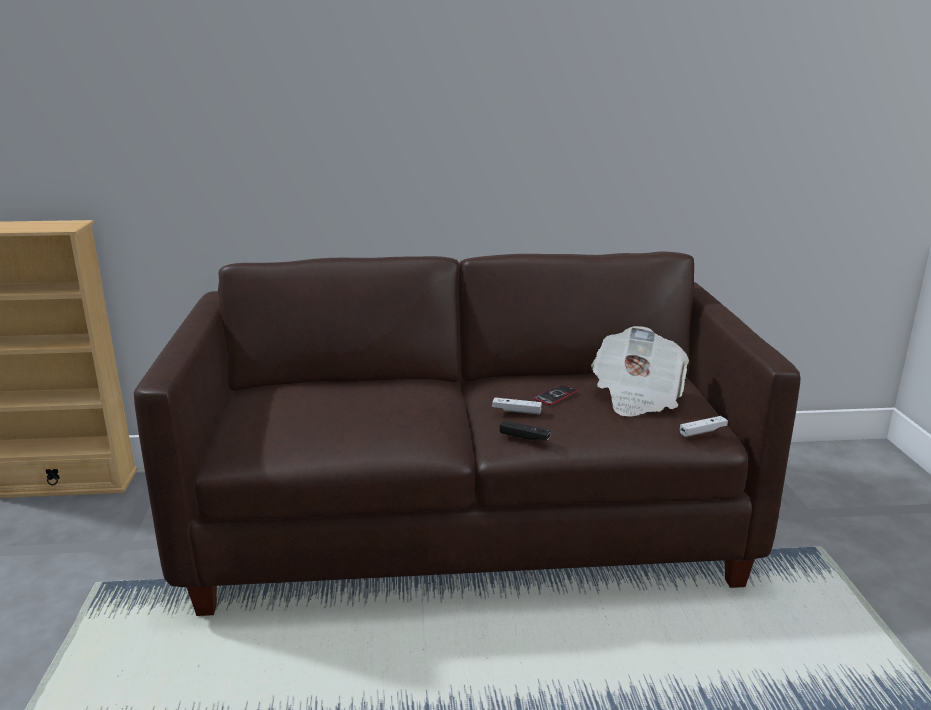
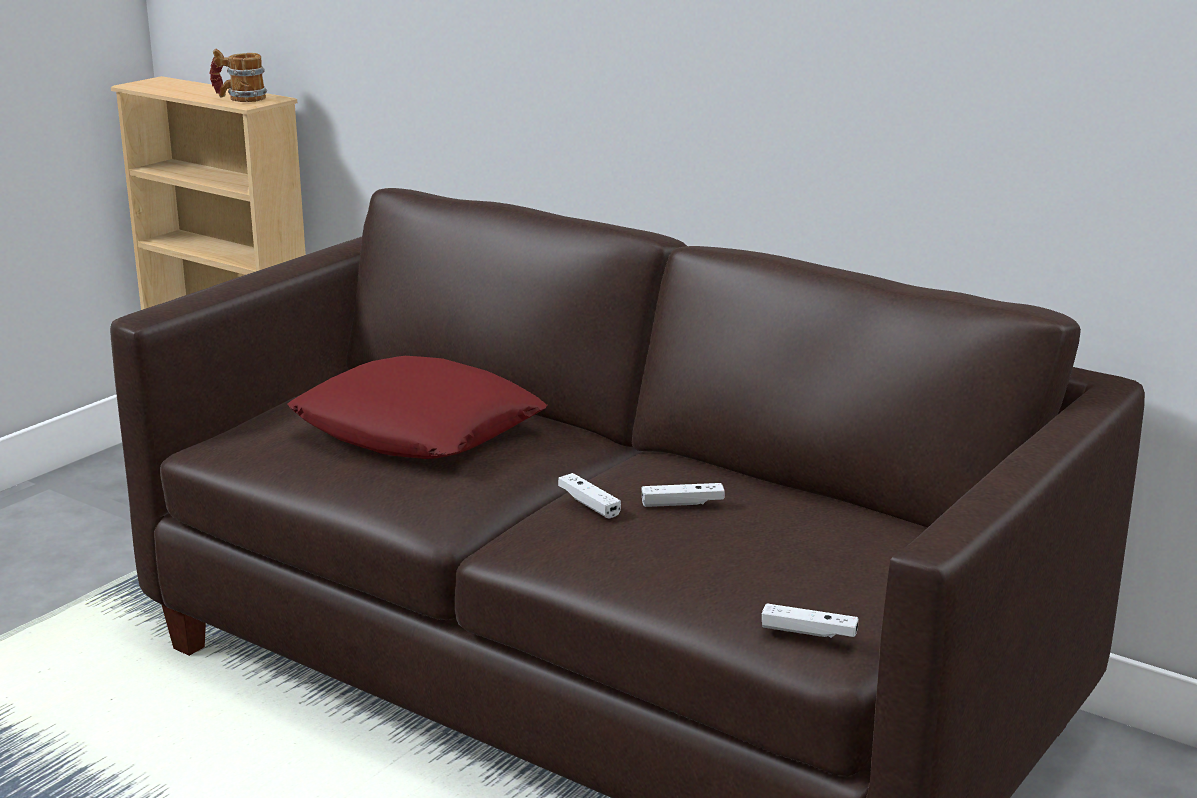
camera: 40 degrees right, 0 degrees up
(53, 226) = (239, 99): none -> mug
(359, 405) = (418, 429): none -> red pillow
(524, 437) = (543, 540): black game controller -> none
(555, 395) = (682, 503): phone -> white game controller
(636, 396) = (800, 546): newspaper -> none

